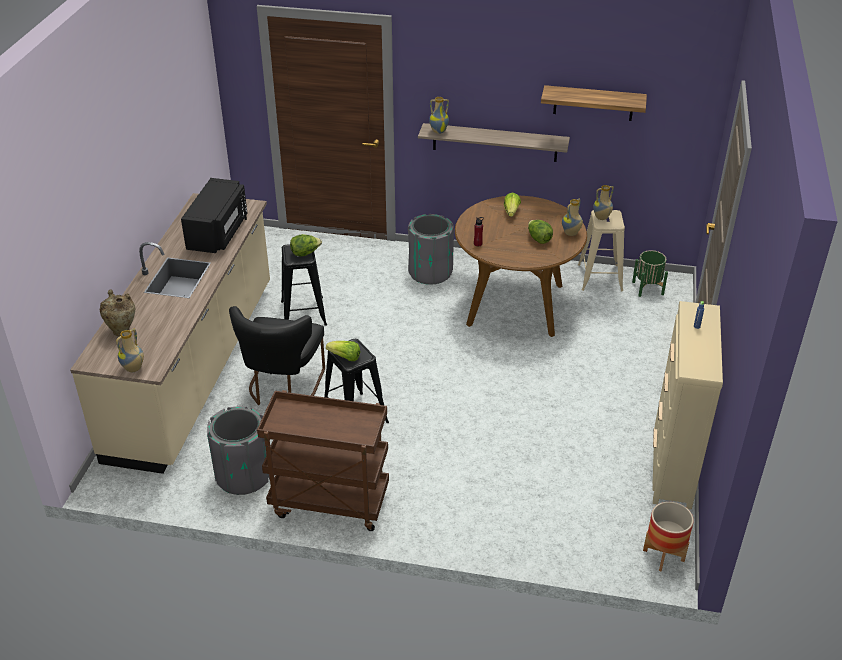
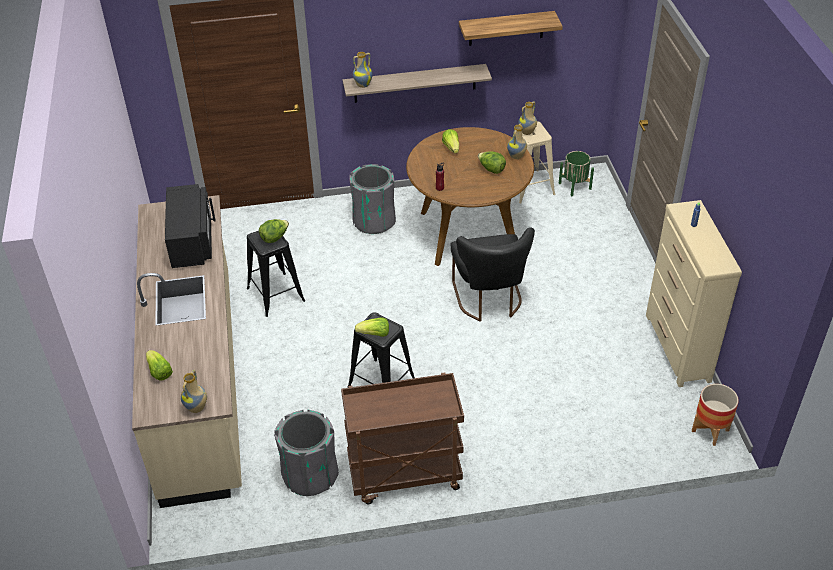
camera: 20 degrees left, 5 degrees up
(122, 330) = (159, 372): beige vase -> lettuce
(283, 388) = (298, 376): black chair -> black chair (489, 300)

